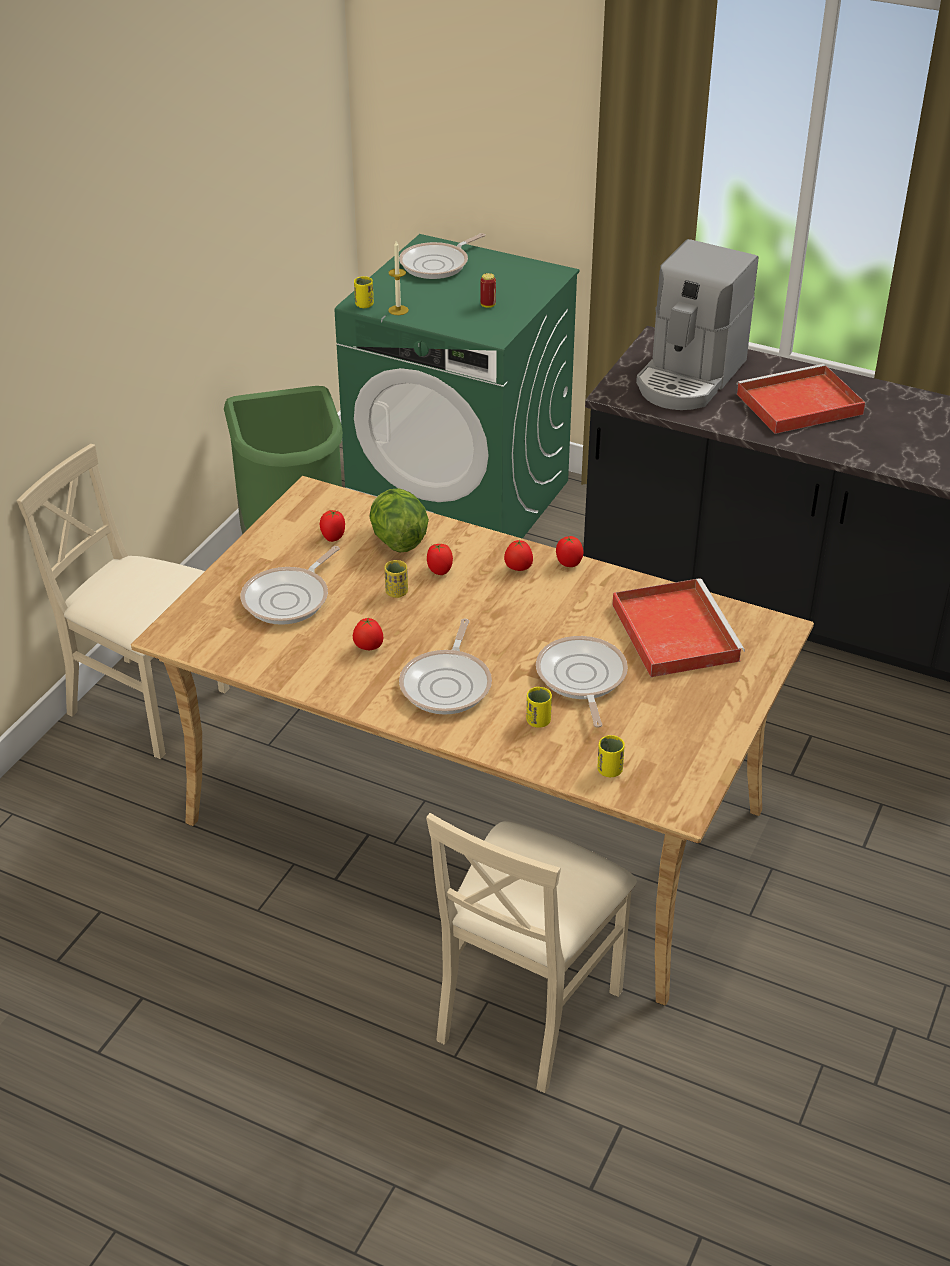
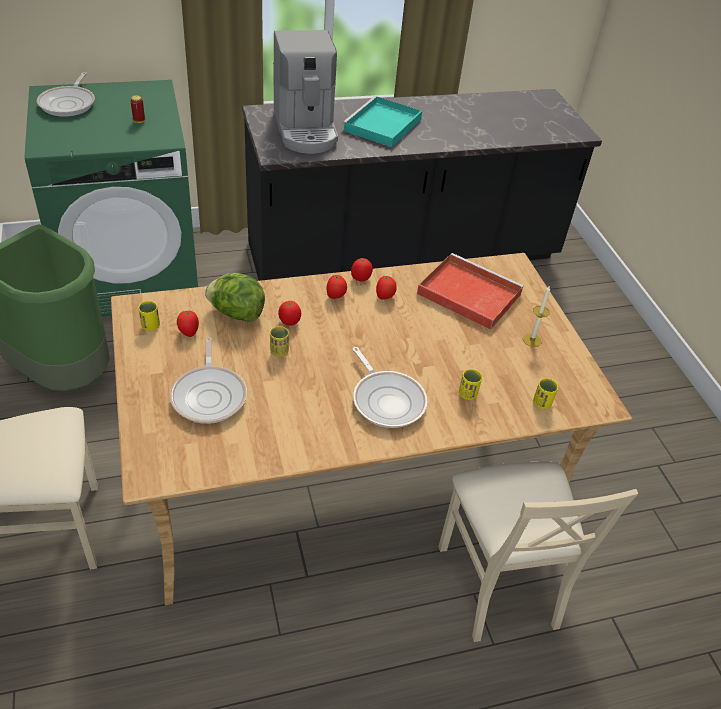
camera: 45 degrees left, 5 degrees up
(364, 305) = (46, 148): yellow cup -> yellow cup (150, 326)
(368, 647) = (307, 402): tomato -> tomato (385, 297)
(398, 310) = (77, 144): candle -> candle (532, 340)
(581, 678) = (456, 351): frying pan -> none
(797, 405) = (382, 125): red tray -> turquoise tray

